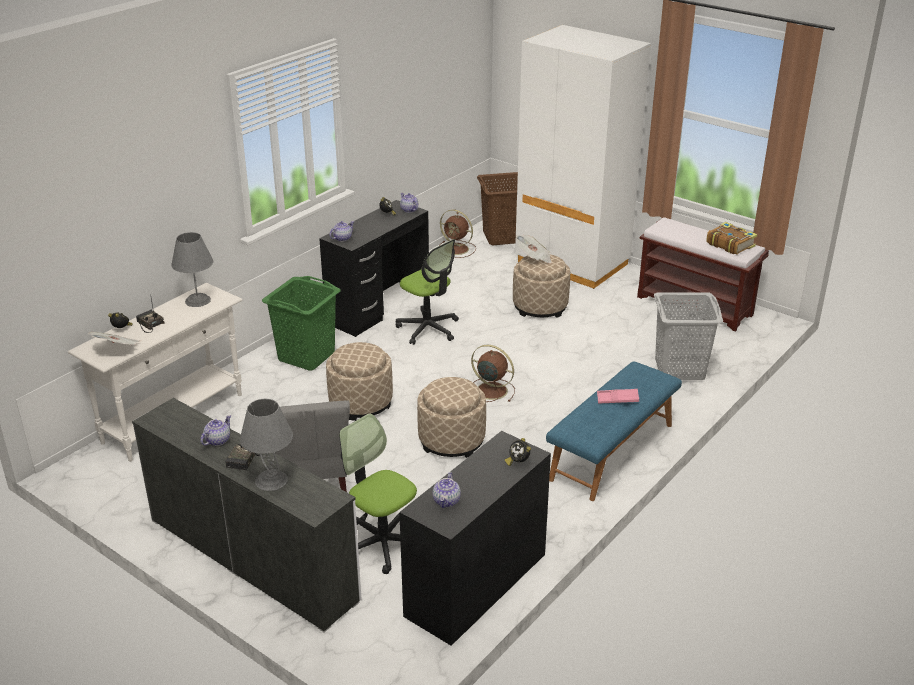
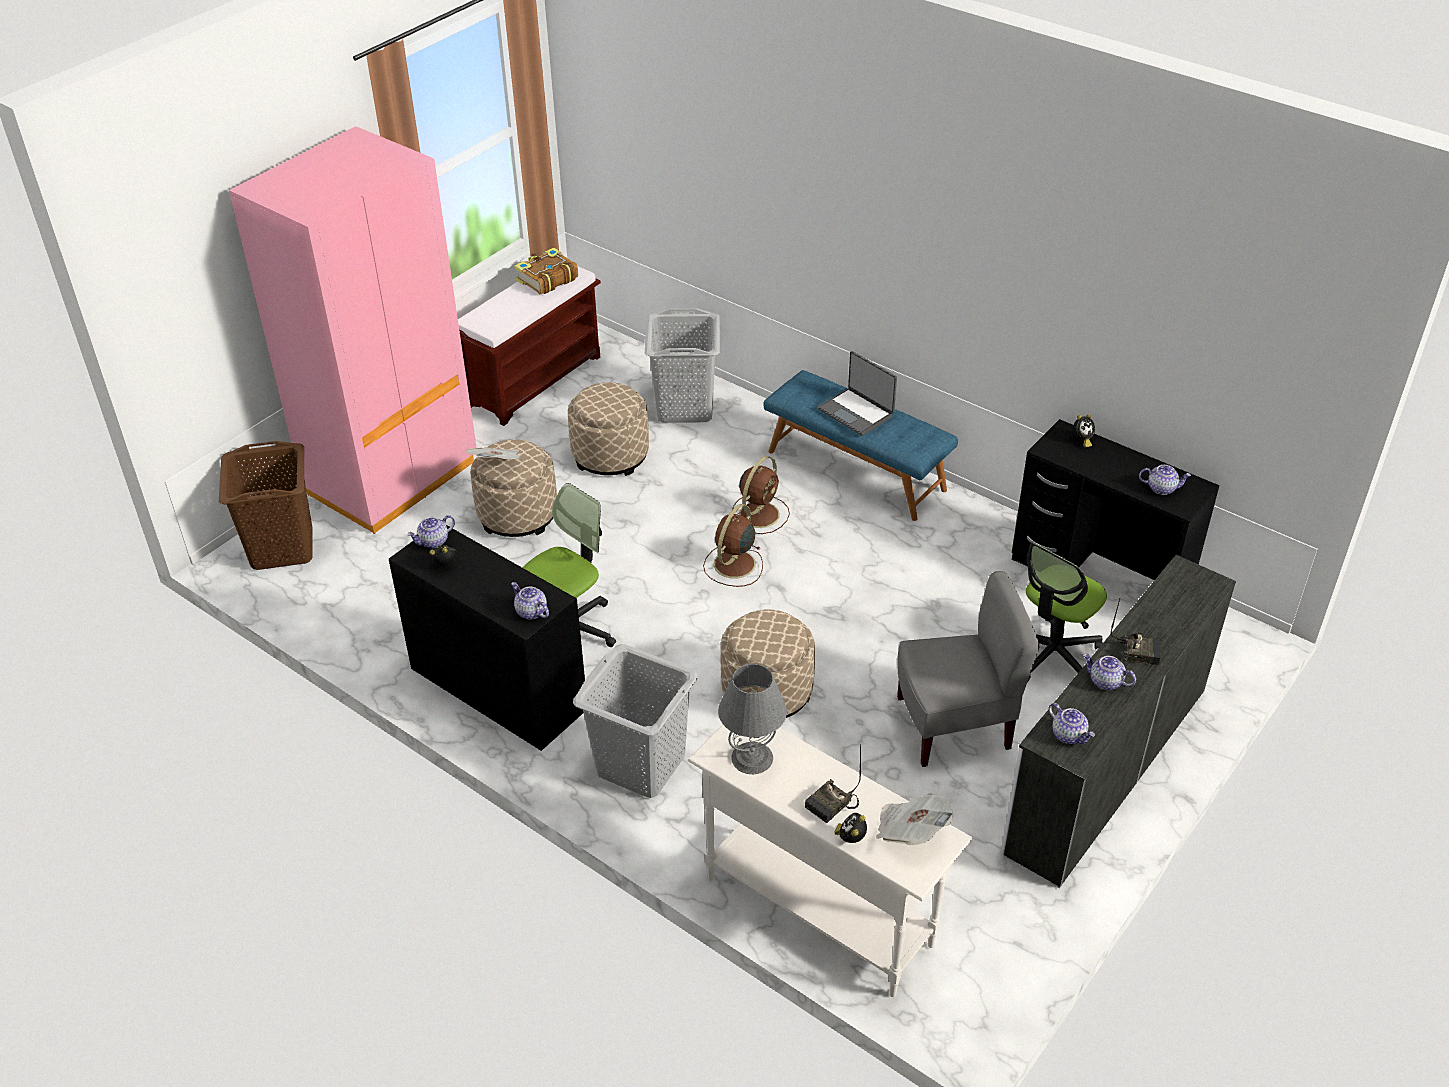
camera: 90 degrees left, 10 degrees up
(173, 418) = (1069, 735): none -> teapot
(271, 480) = (1168, 623): grey table lamp -> none
(306, 356) = (641, 765): green laundry basket -> grey laundry basket
(451, 440) = (846, 600): beige ottoman -> beige ottoman (610, 455)
(457, 249) = (313, 601): brown fan -> brown fan (760, 513)
(572, 263) = (392, 479): white wardrobe -> pink wardrobe
(617, 399) = (856, 412): pink tray -> laptop

